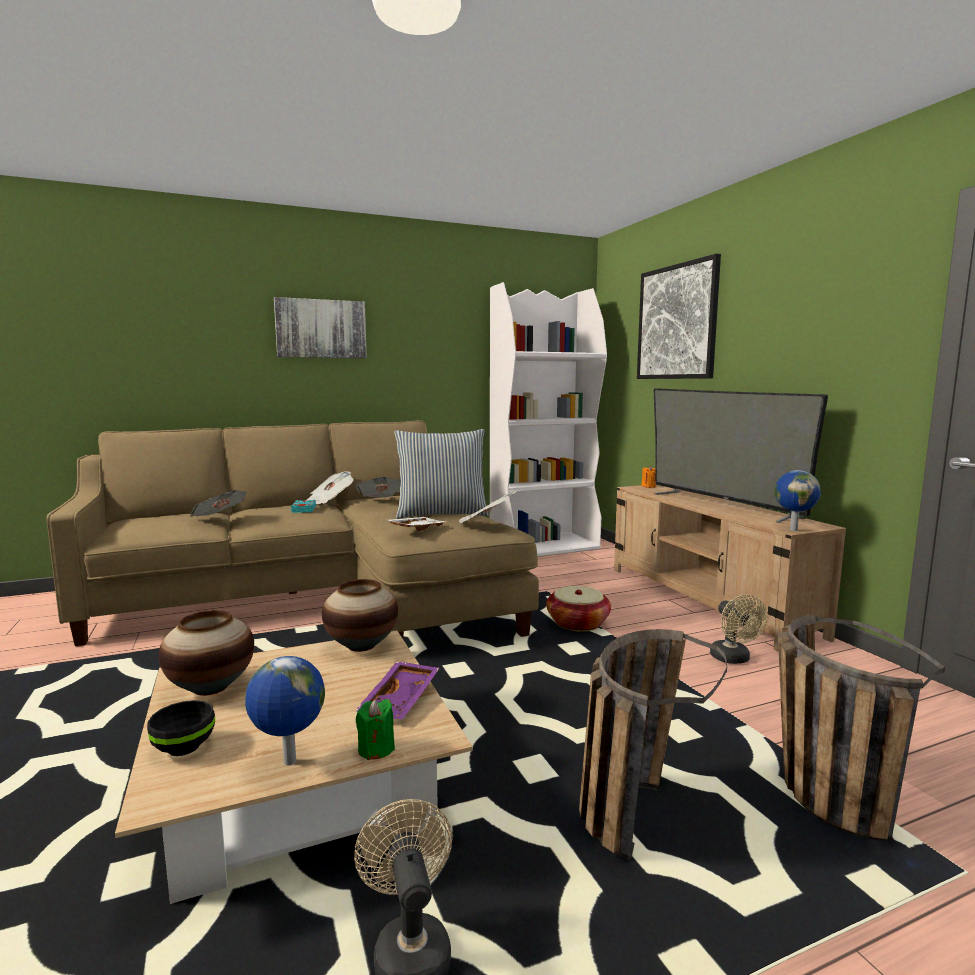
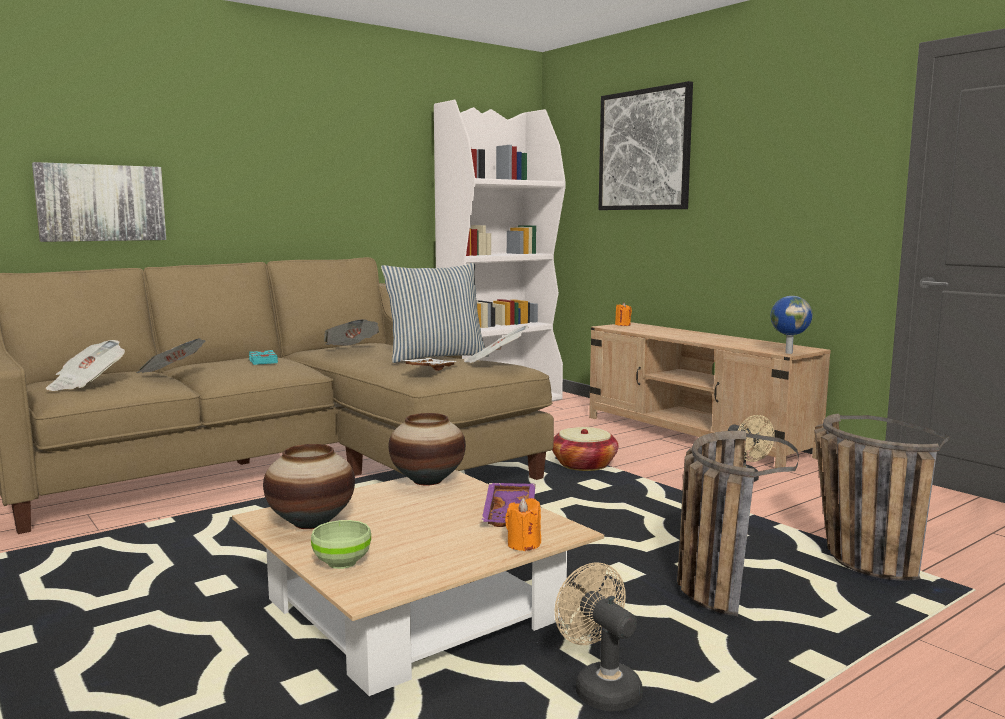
camera: 15 degrees left, 0 degrees up
(183, 747) = (341, 562): black bowl -> green bowl
(289, 762) = (455, 560): globe -> none
(321, 329) = (246, 148): picture -> picture (101, 203)
(328, 501) = (280, 353): newspaper -> newspaper (86, 385)
(376, 749) = (523, 544): green candle -> orange candle
(722, 505) = (709, 337): television -> none

